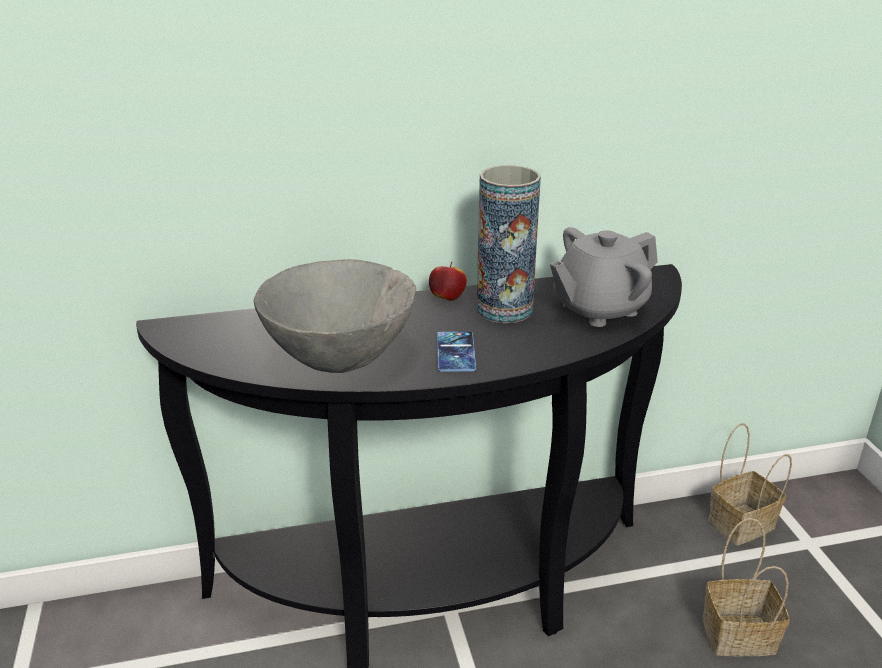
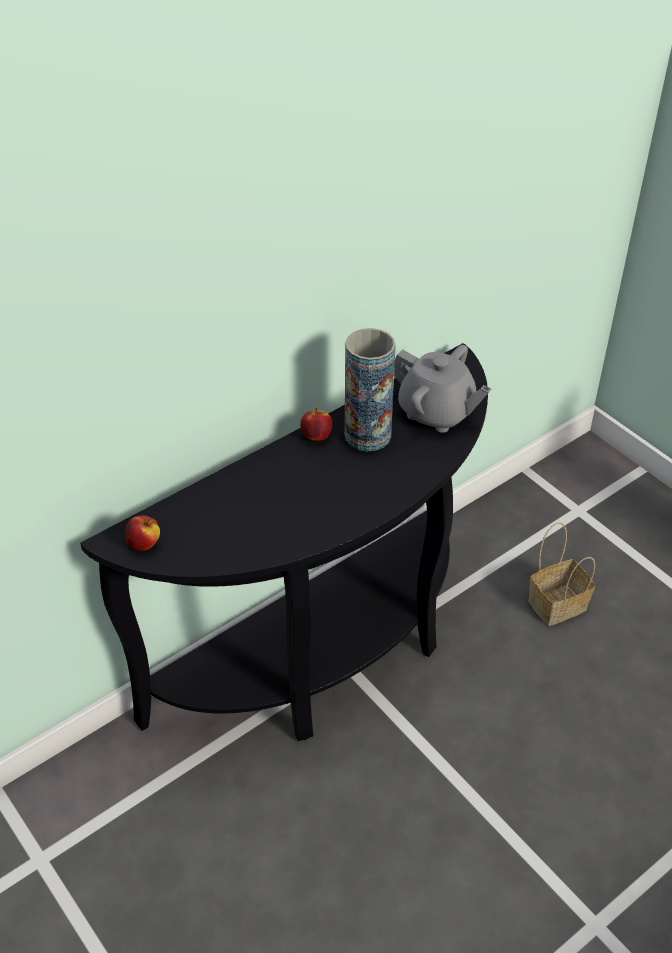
camera: 25 degrees left, 15 degrees up
(192, 336) = (144, 544): none -> apple
(339, 360) = (281, 529): grey bowl -> none
(456, 352) = (360, 492): phone -> none
(599, 309) = (436, 413): grey teapot -> grey teapot turned 90 degrees counterclockwise
(740, 525) = (525, 512): basket -> none

